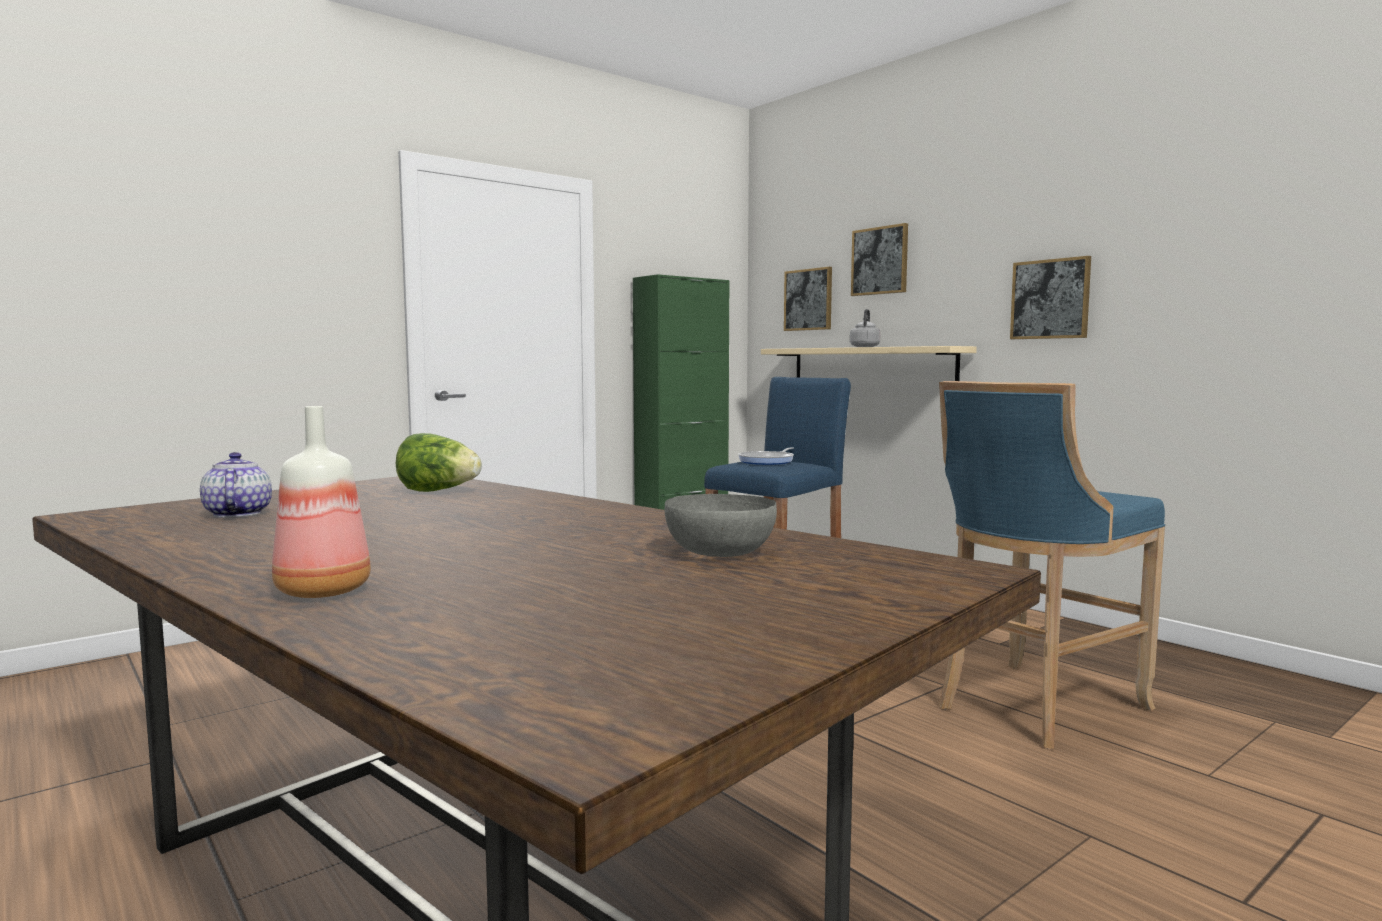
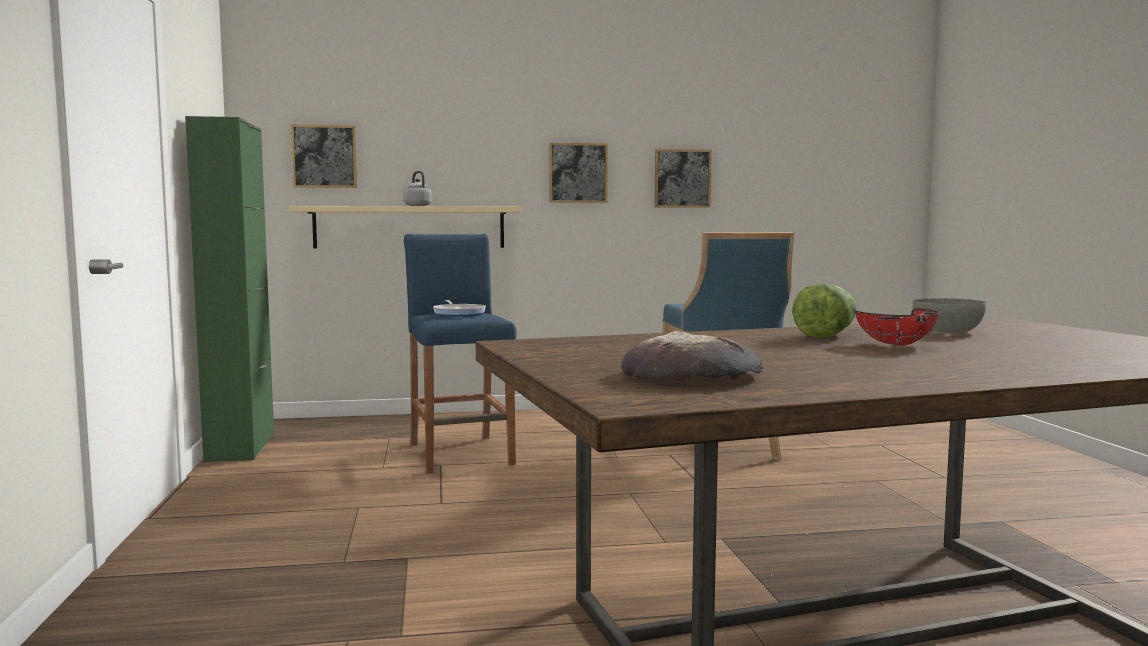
camera: 60 degrees left, 0 degrees up
(236, 514) = (692, 376): teapot -> bread
(320, 591) = (1038, 369): bottle -> none
(438, 491) = (626, 344): lettuce -> lettuce (826, 335)
(518, 543) = (900, 345): none -> red bowl
(880, 261) = (414, 126): picture -> picture (682, 178)

